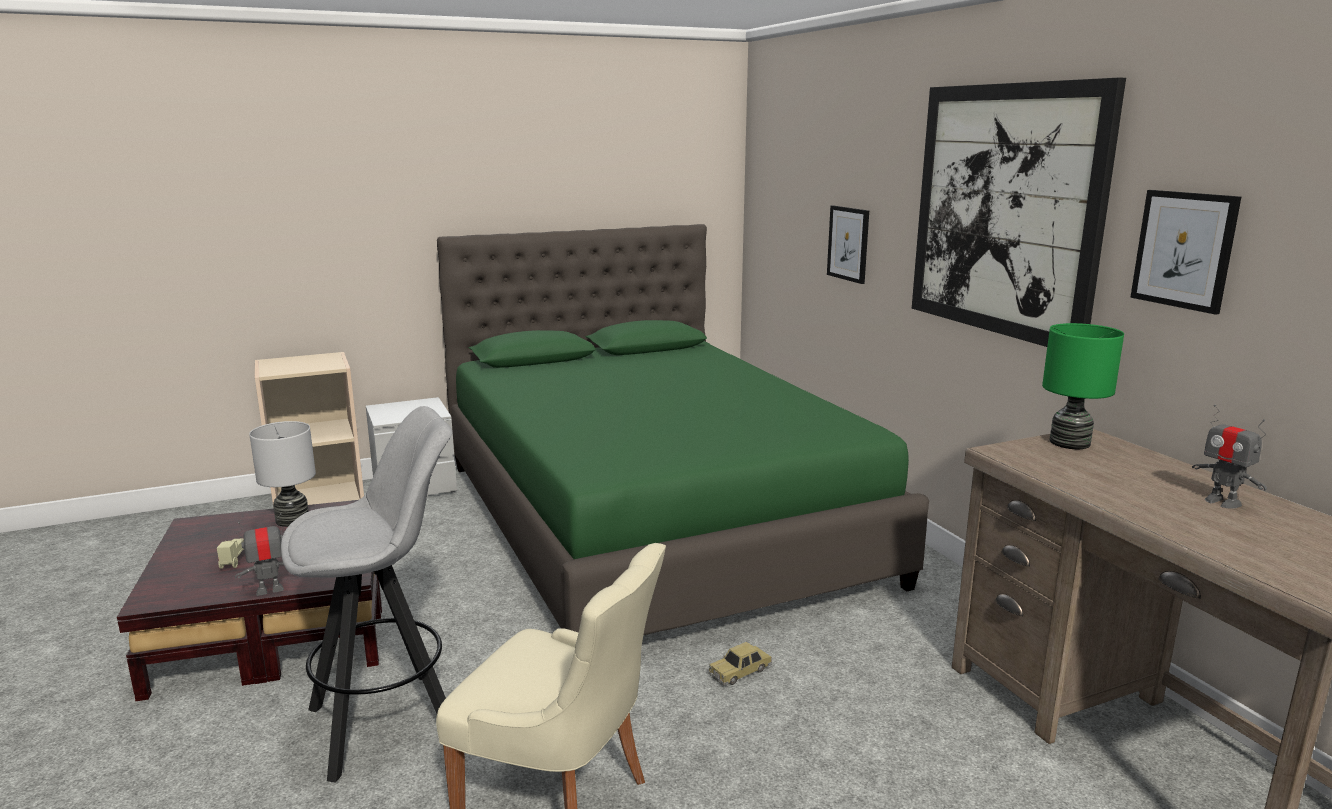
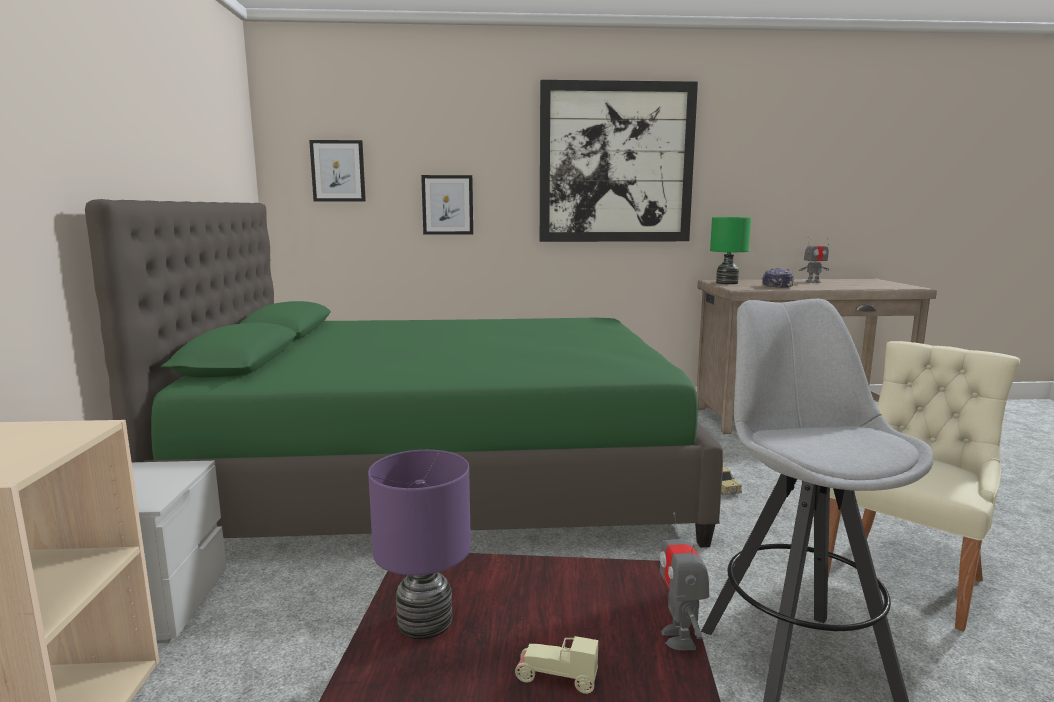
camera: 70 degrees left, 5 degrees down
(292, 520) = (425, 622): grey table lamp -> purple table lamp
(1086, 474) = (777, 286): none -> cap
(1184, 250) = (740, 173): picture -> picture (338, 171)

